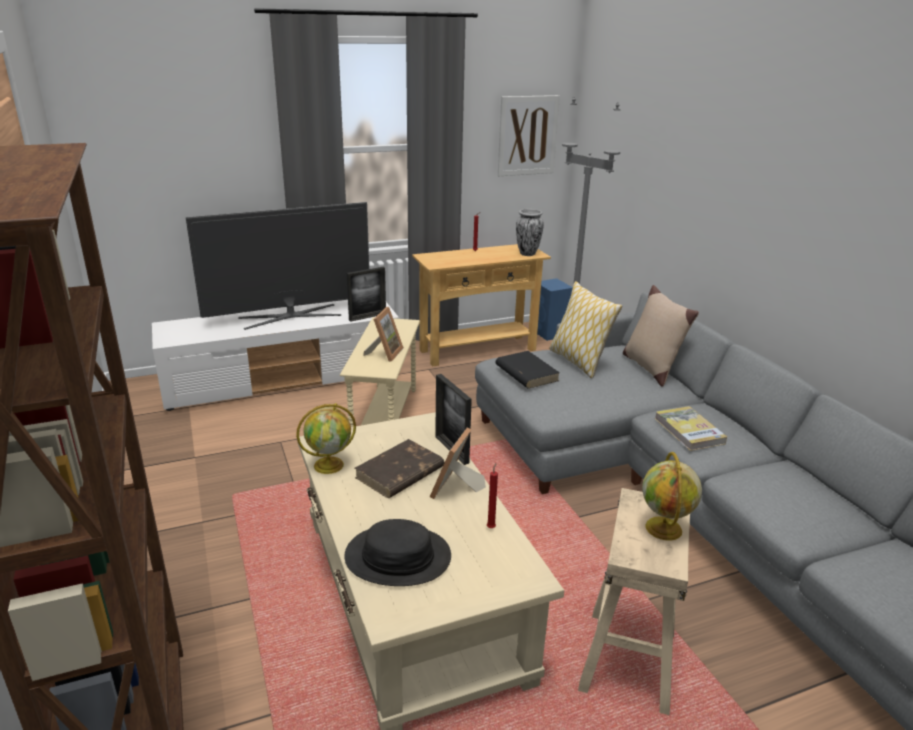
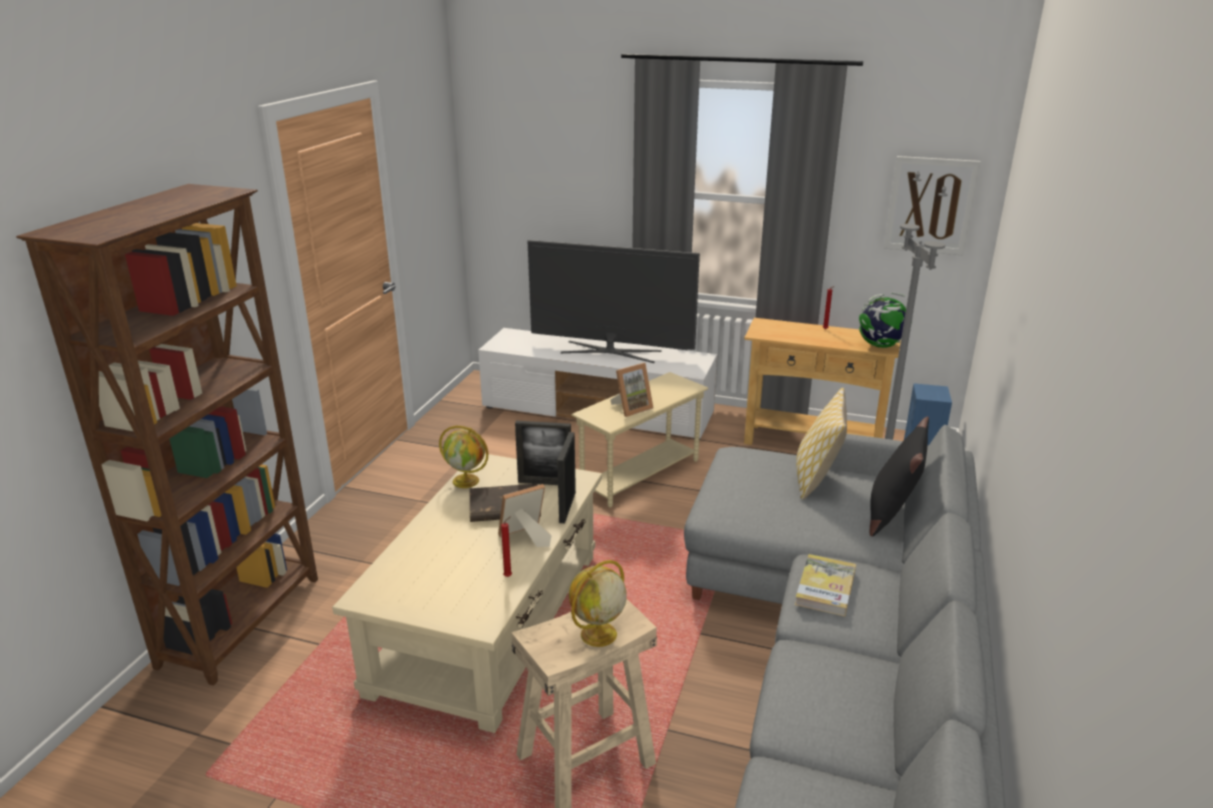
camera: 40 degrees right, 0 degrees up
(367, 317) = (675, 371): picture frame -> picture frame (545, 483)
(398, 557) = (420, 564): black hat -> none
(526, 373) = (743, 470): black book -> none
(527, 253) = (880, 346): vase -> globe
(651, 368) = (891, 514): beige pillow -> black pillow

